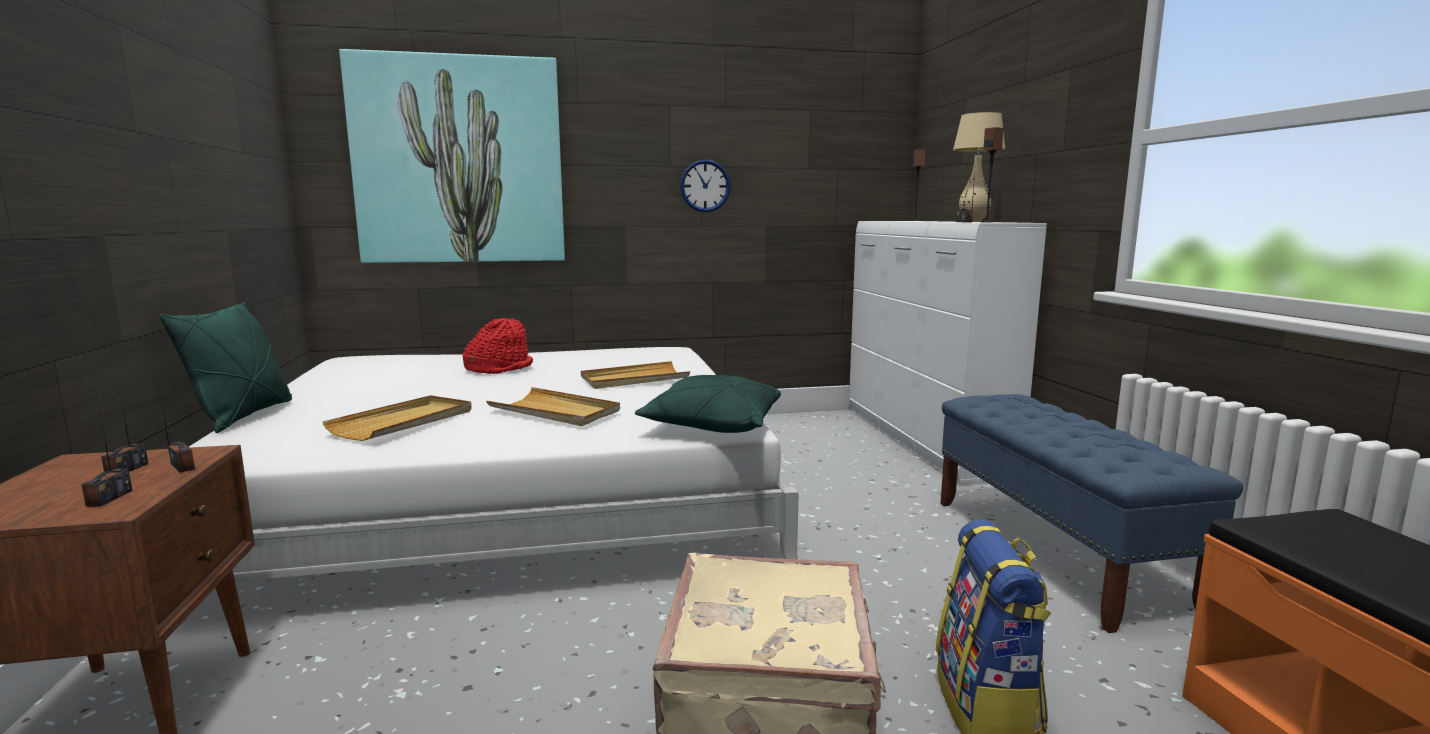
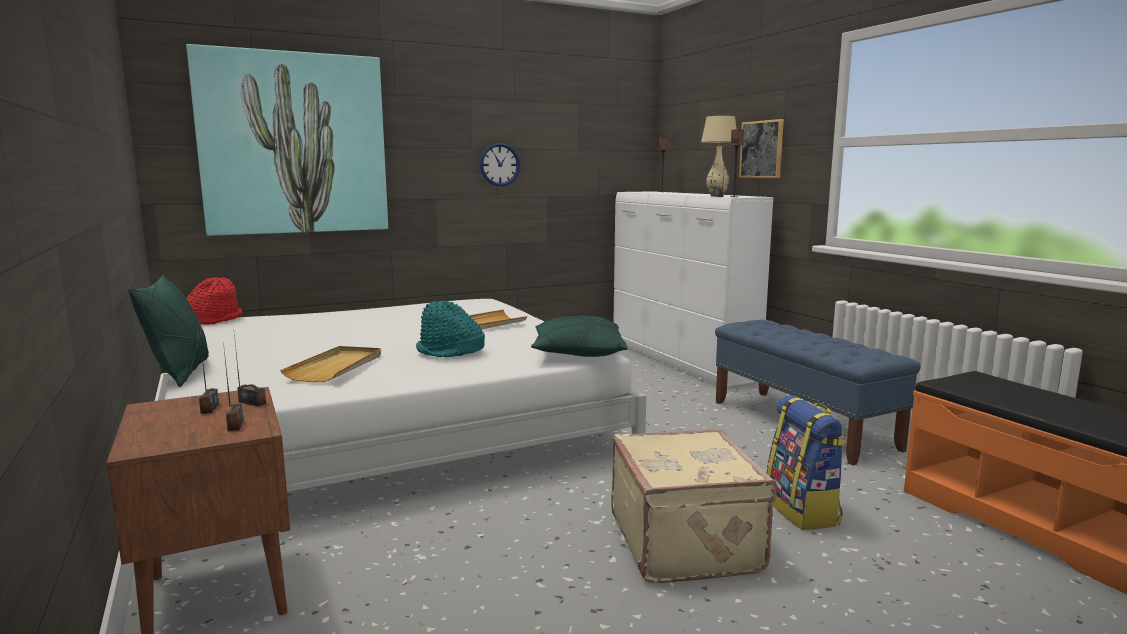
camera: 15 degrees left, 0 degrees up
(499, 368) = (356, 323): red hat -> red hat (212, 320)
(555, 411) = (450, 351): beige tray -> turquoise hat
(1036, 157) = (762, 149): none -> picture

